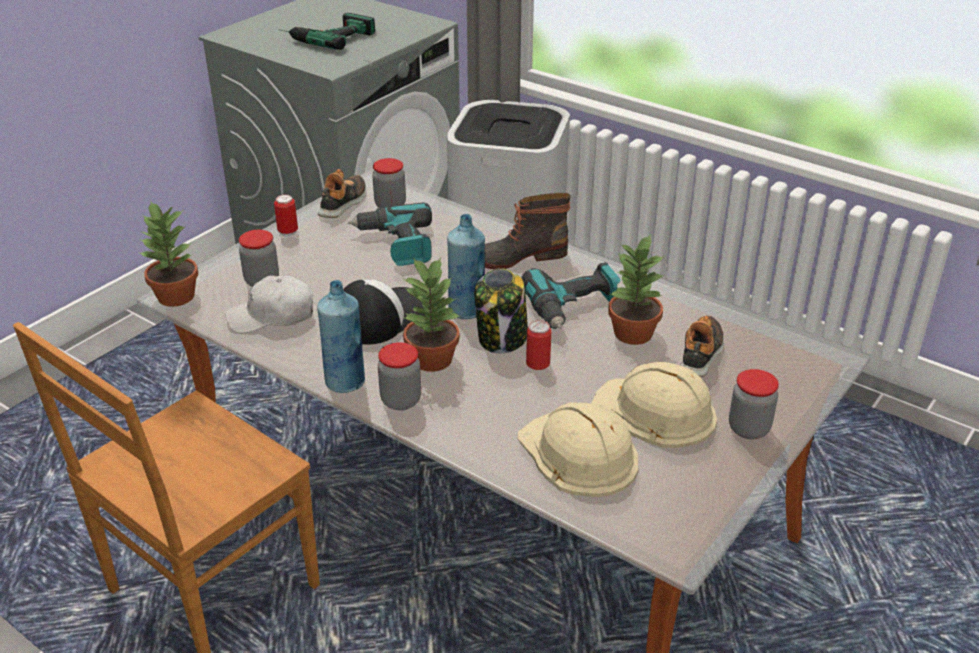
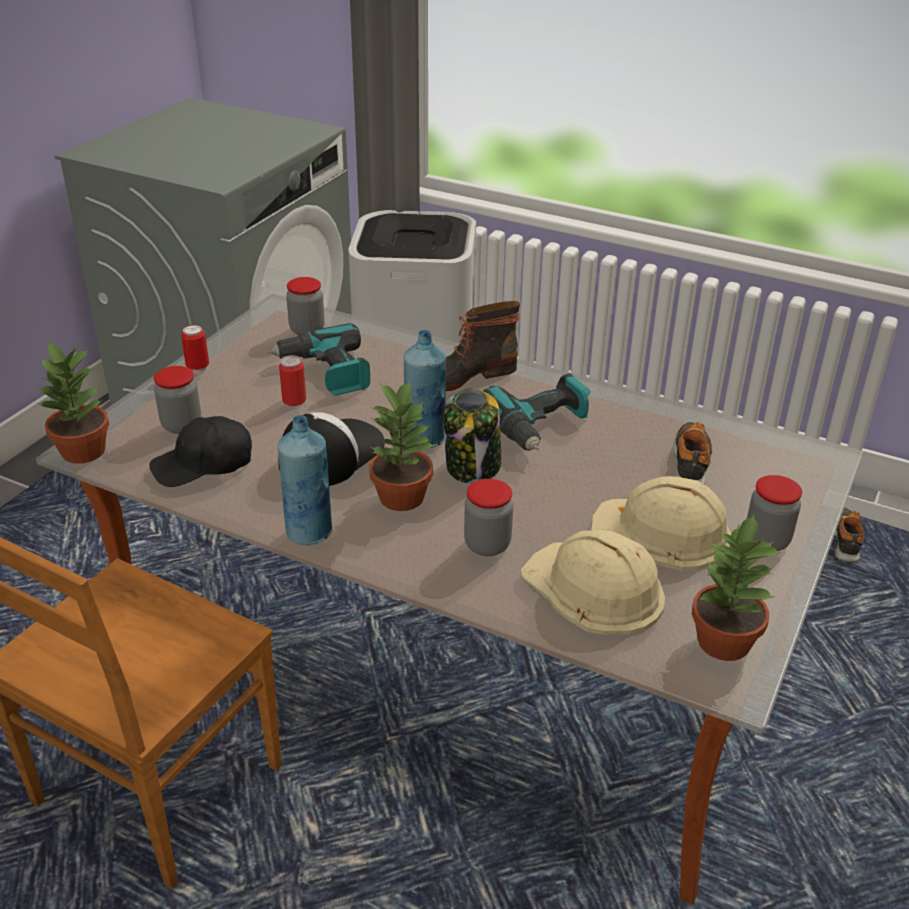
camera: 10 degrees left, 0 degrees up
(272, 316) = (204, 464): white cap -> black cap
(325, 36) = (202, 148): power drill -> none
(344, 203) = (254, 331): shoe -> shoe (846, 540)
(401, 400) = (379, 547): jar -> jar (487, 545)
(538, 363) = (520, 490): can -> can (294, 400)
(632, 334) = (611, 449): potted plant -> potted plant (722, 642)

